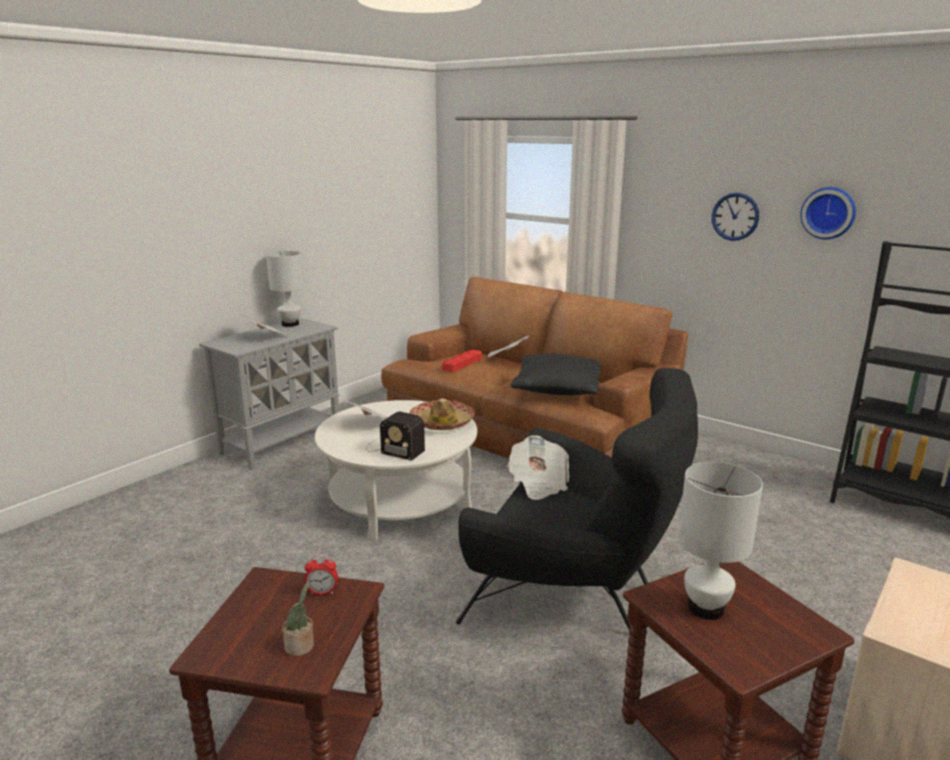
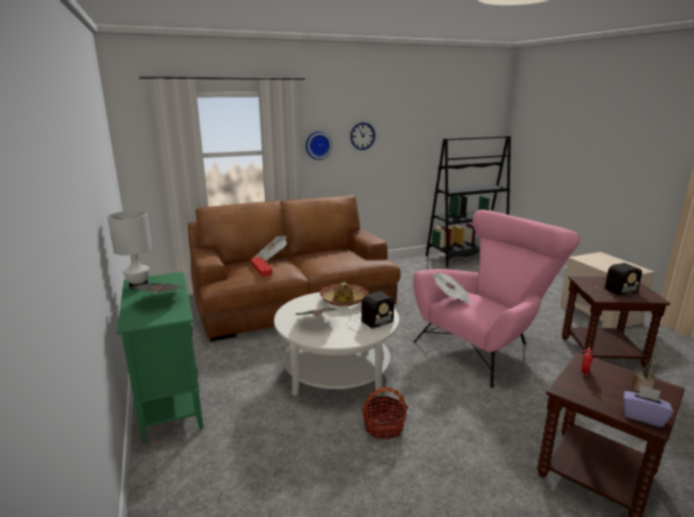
camera: 60 degrees left, 0 degrees up
(217, 647) = (643, 416): none -> purple tissue box
(282, 442) = (170, 399): grey cabinet -> green cabinet
(308, 558) = (383, 427): none -> basket
(556, 389) = (342, 258): black pillow -> none
(577, 594) = (484, 345): black armchair -> pink armchair
(706, 608) = (611, 291): white table lamp -> radio
(828, 213) = (406, 128): wall clock -> wall clock (318, 145)

